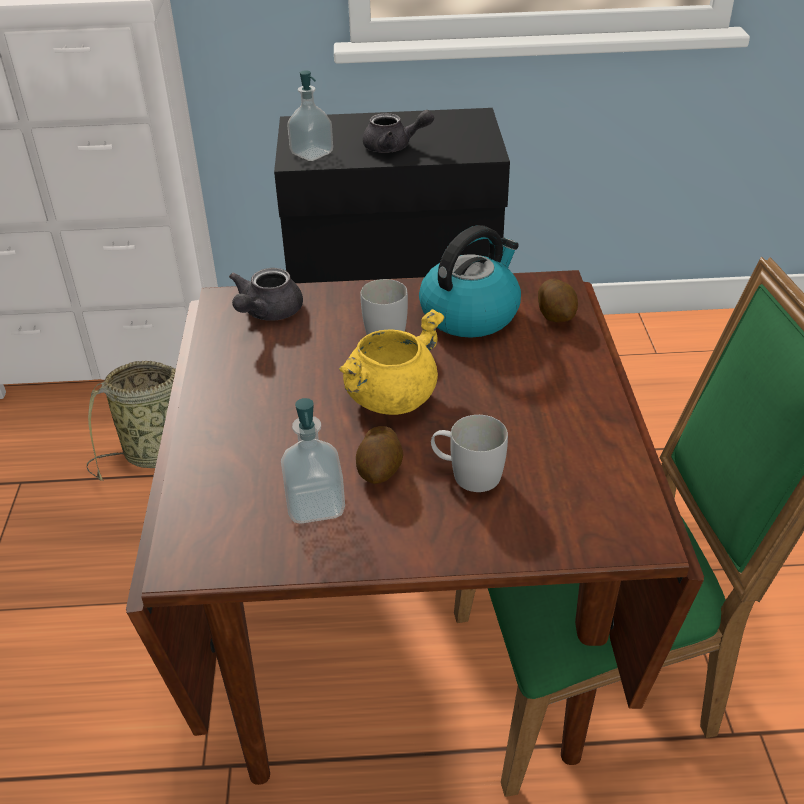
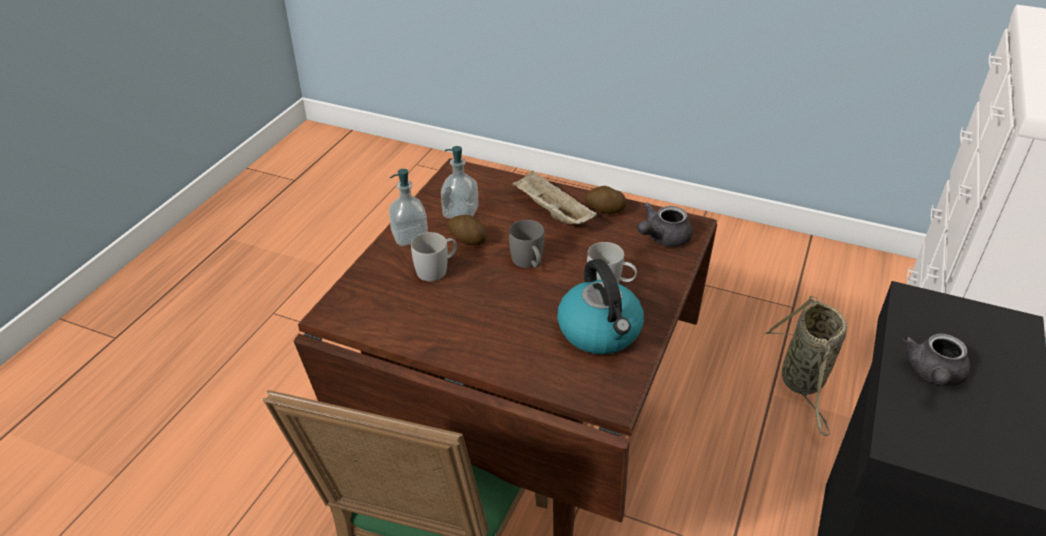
camera: 115 degrees right, 0 degrees up
(259, 414) = (551, 212): none -> beige tray
(267, 313) = (662, 238): grey teapot -> grey teapot turned 90 degrees counterclockwise
(312, 154) = (928, 312): soap dispenser -> soap dispenser (410, 237)
(391, 397) = (529, 263): yellow cooking pot -> grey mug
(556, 315) = (566, 378): potato -> potato (604, 210)

